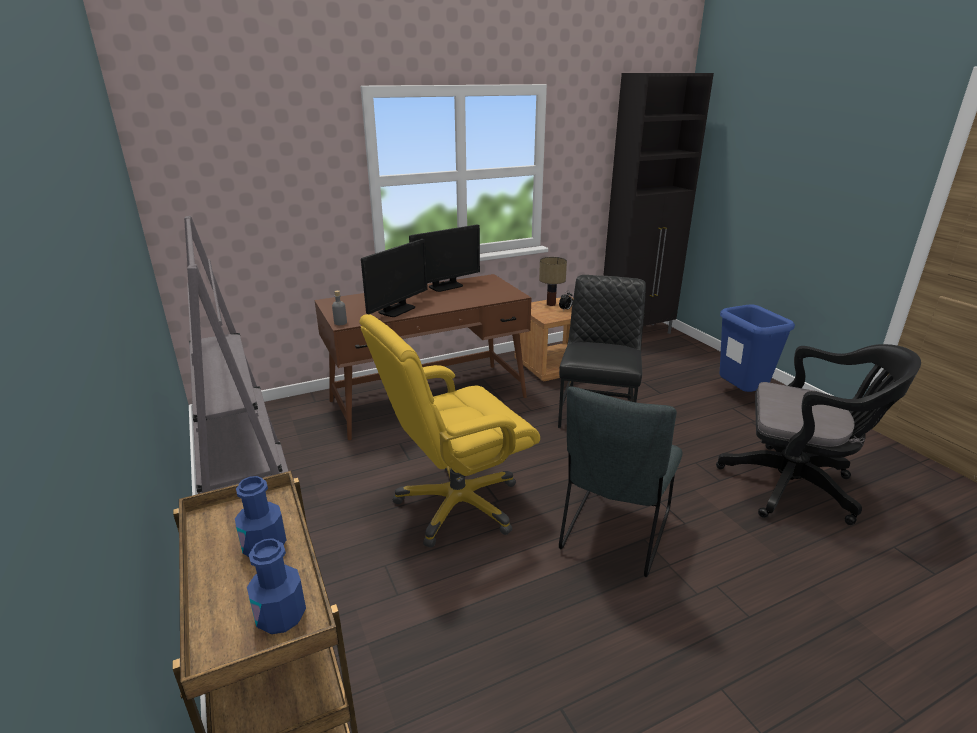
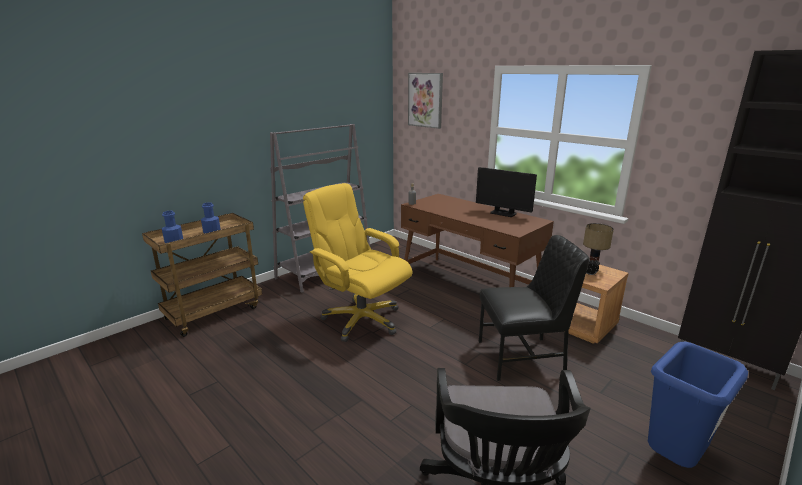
camera: 70 degrees right, 5 degrees down
(224, 150) = (425, 100): none -> picture
(397, 310) = (445, 210): monitor -> none
(613, 534) = (360, 384): grey chair -> none

